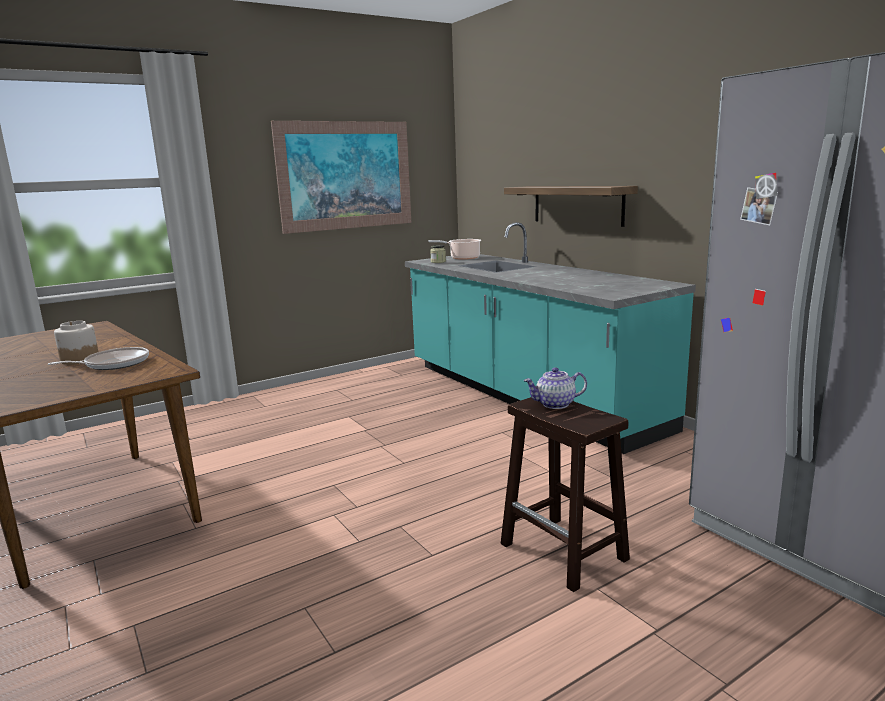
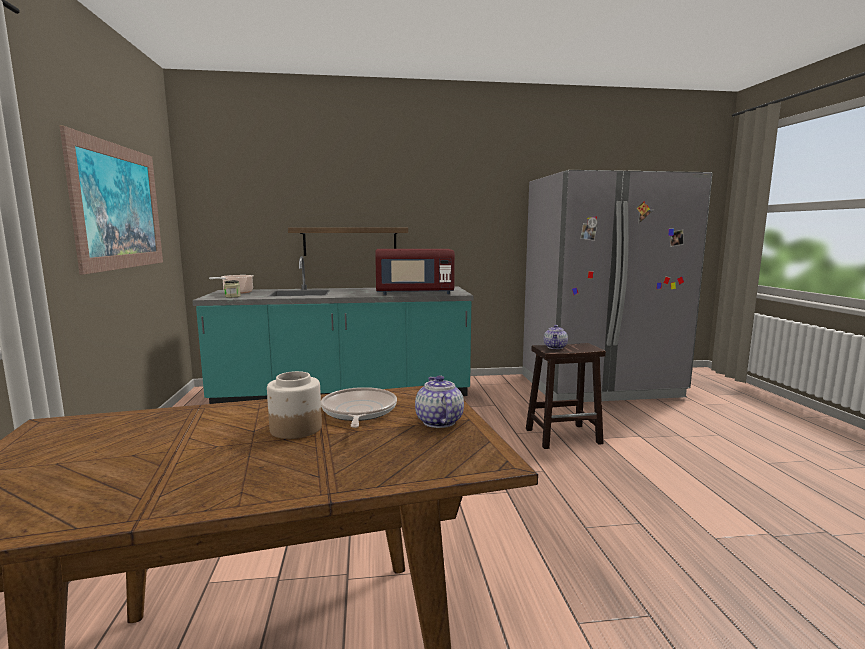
camera: 65 degrees left, 5 degrees down
(89, 384) = (438, 421): none -> teapot
(575, 285) = (414, 293): none -> red microwave

